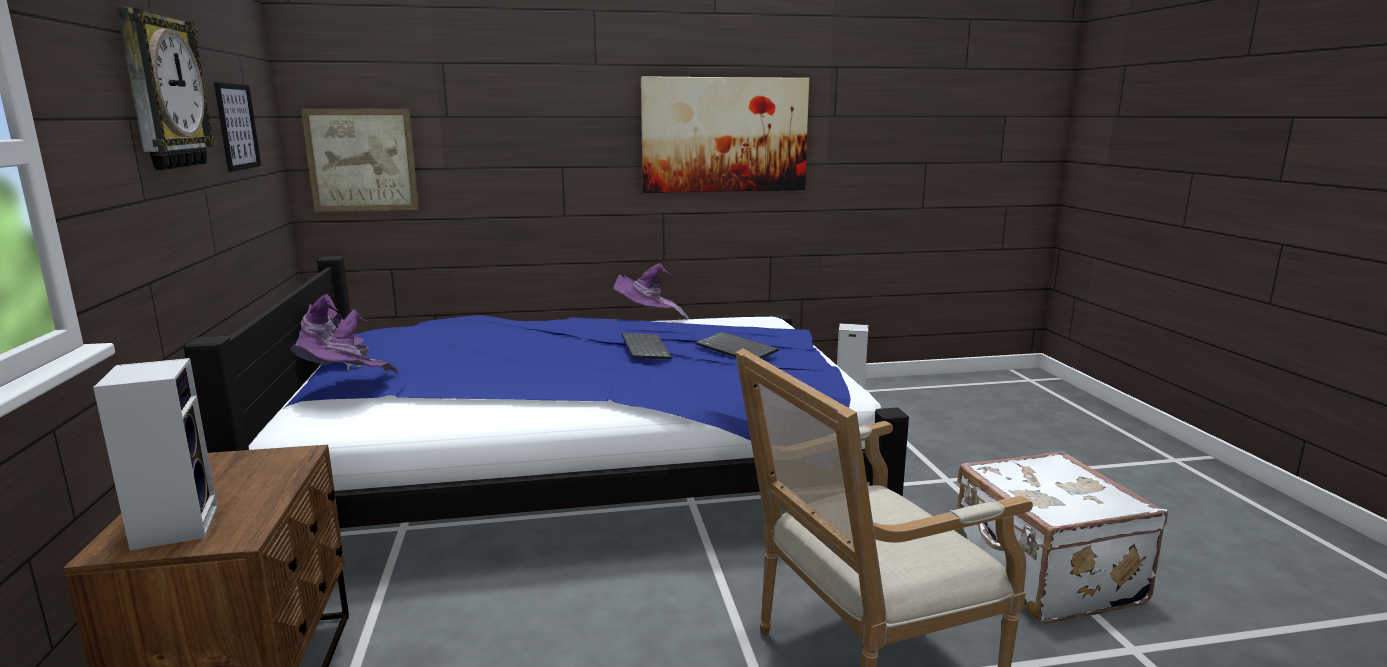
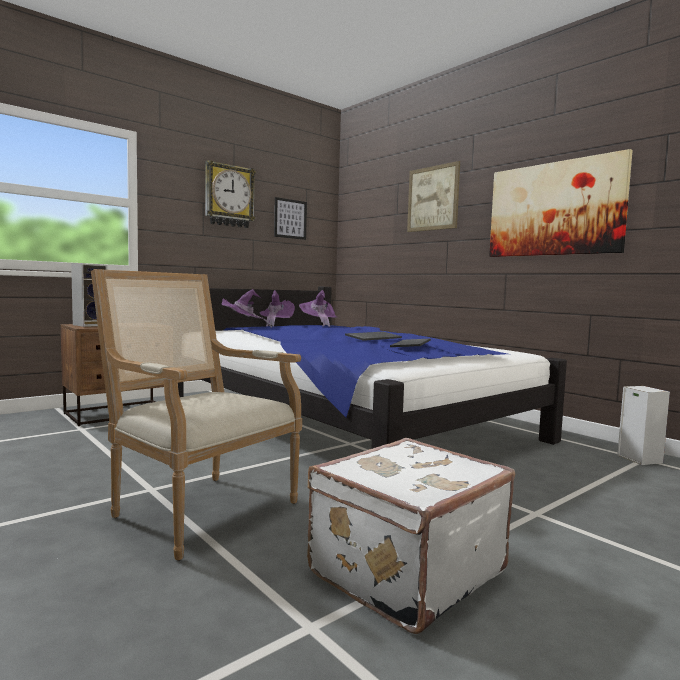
camera: 60 degrees right, 10 degrees down
(362, 160) = (361, 241): picture -> picture (433, 198)
(647, 318) = (452, 341): purple hat -> purple hat (318, 324)

